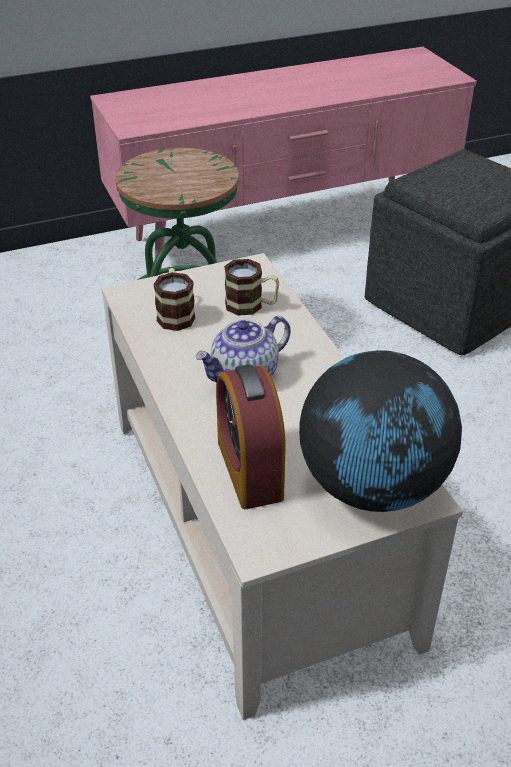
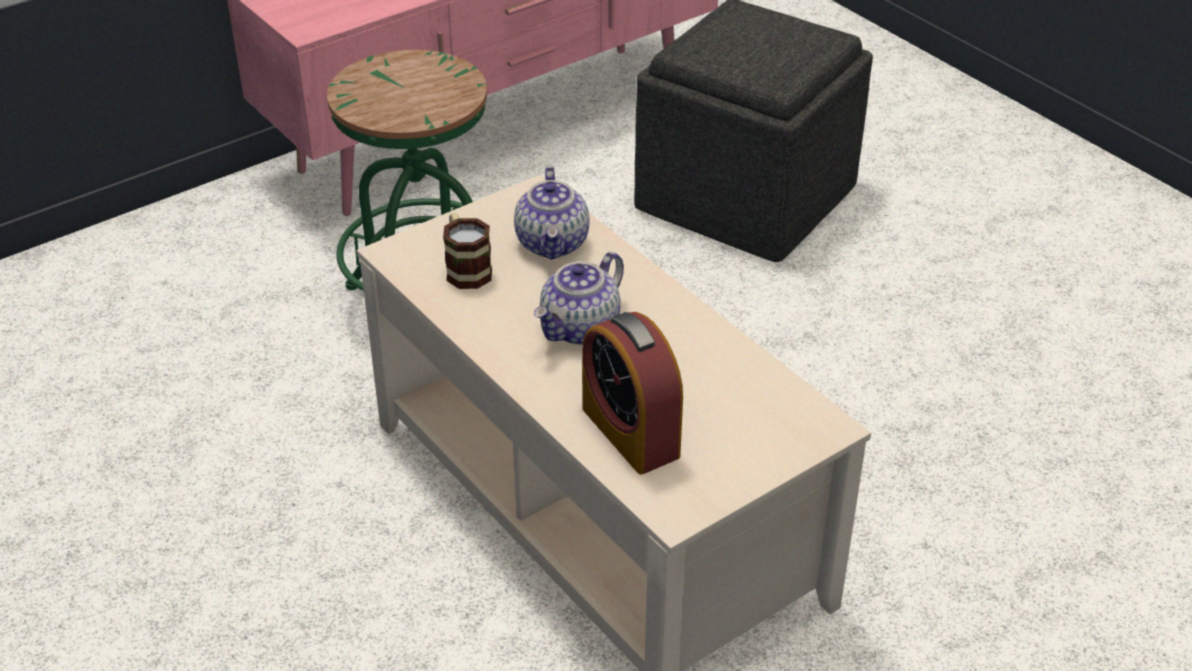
camera: 15 degrees left, 0 degrees up
(251, 306) = (553, 244): mug -> teapot
(373, 486) = (770, 424): globe -> none

